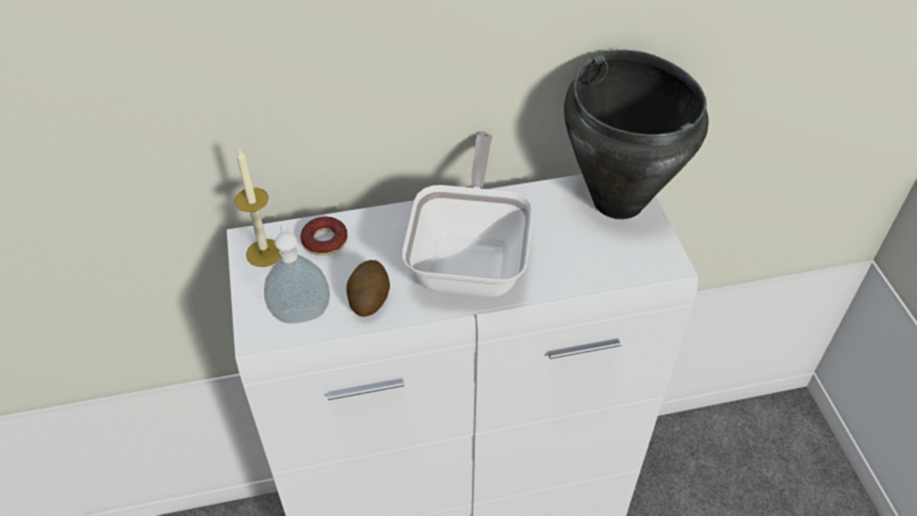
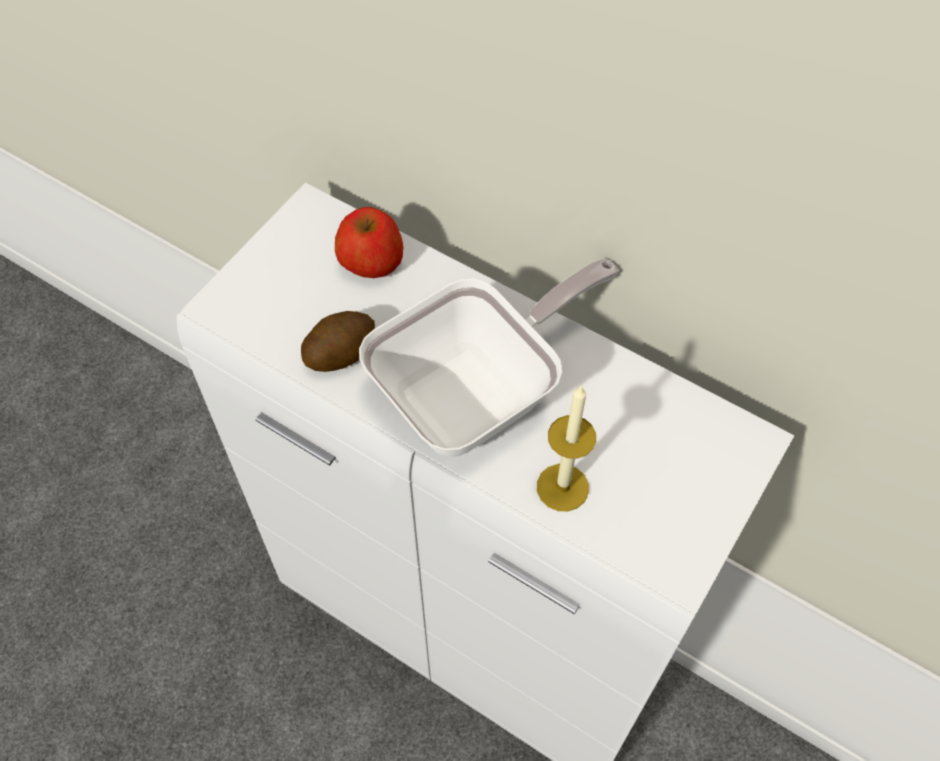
camera: 45 degrees right, 10 degrees up
(264, 253) = (308, 232): candle -> candle (562, 487)
(301, 313) = (270, 318): soap dispenser -> none
(325, 240) = (371, 261): donut -> apple
(618, 200) = (714, 456): black cooking pot -> none

